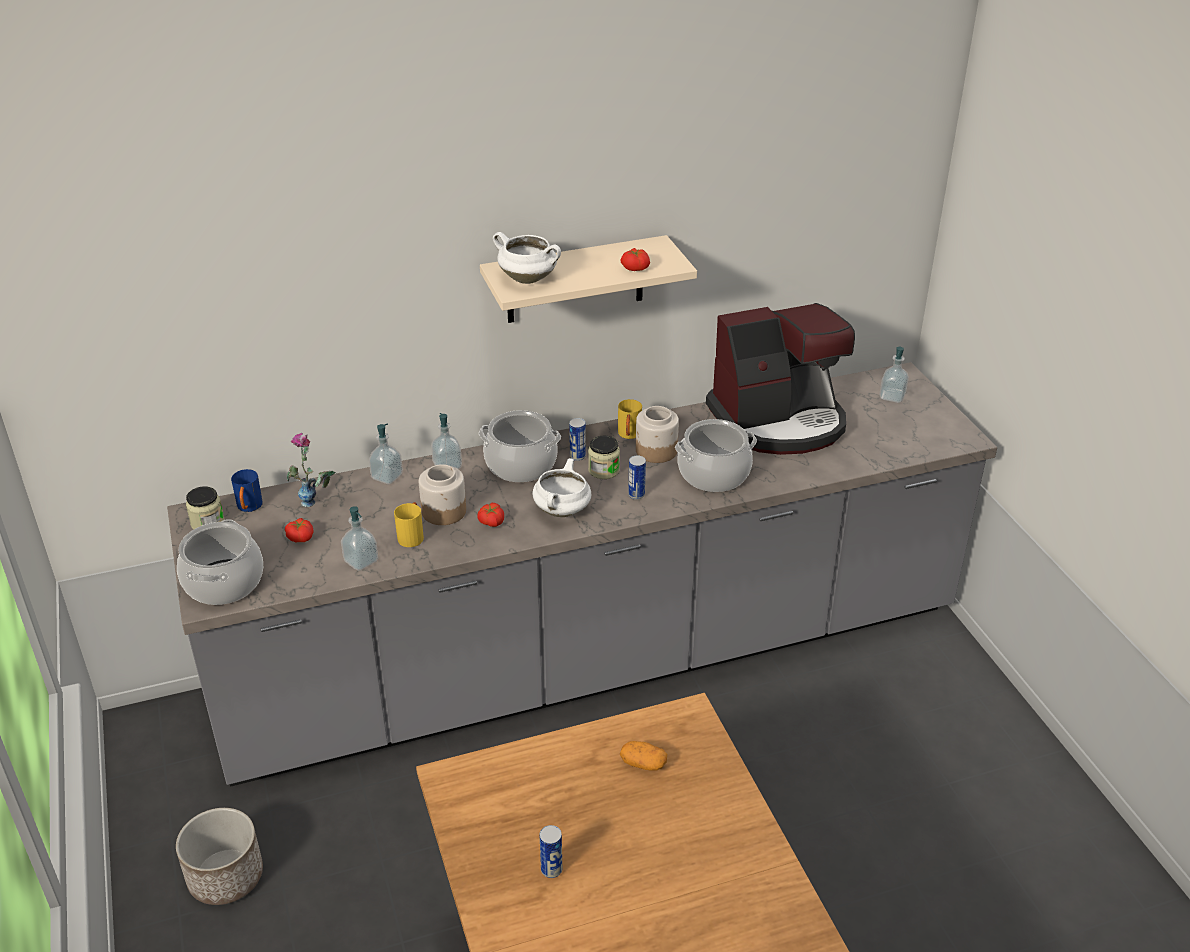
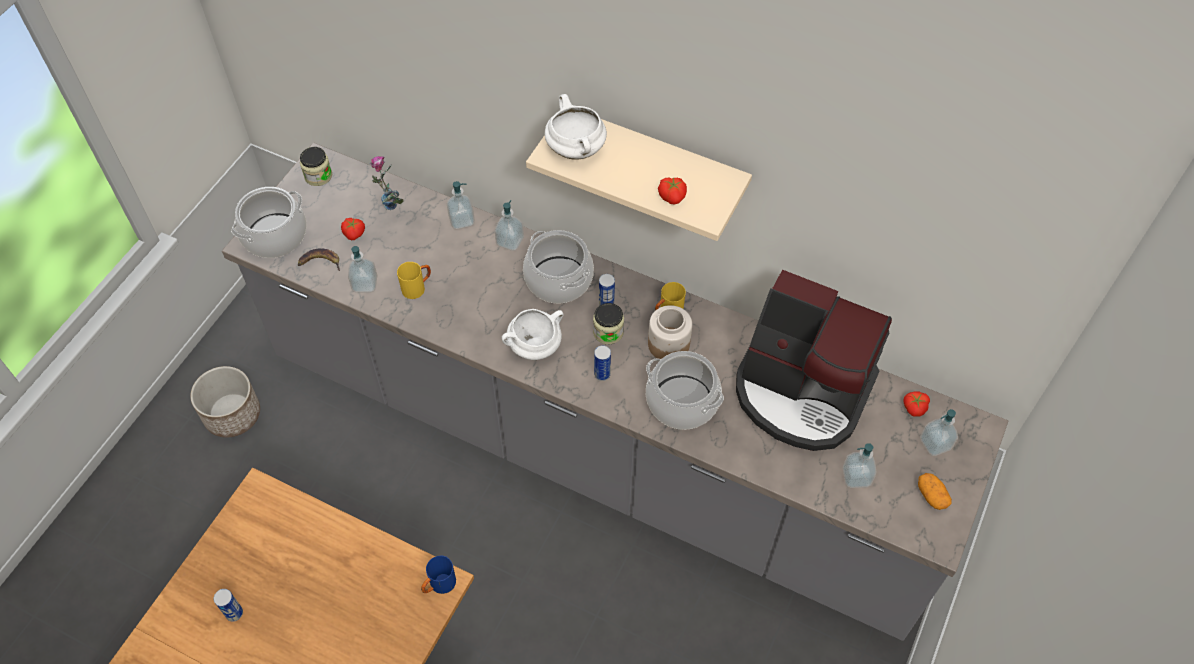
camera: 45 degrees right, 20 degrees up
(249, 508) = (353, 182): blue mug -> blue mug (439, 585)
(296, 573) = (320, 262): none -> banana
(444, 511) = (461, 282): jar -> none
(491, 522) = (478, 317): tomato -> tomato (914, 407)
(643, 764) = (369, 592): potato -> potato (931, 495)
(876, 440) = (856, 477): none -> soap dispenser

